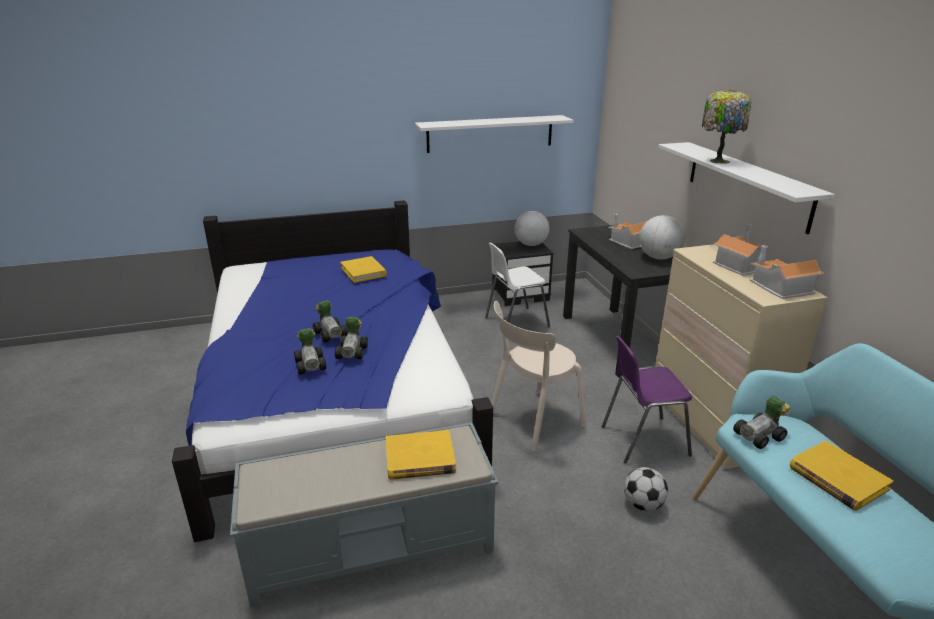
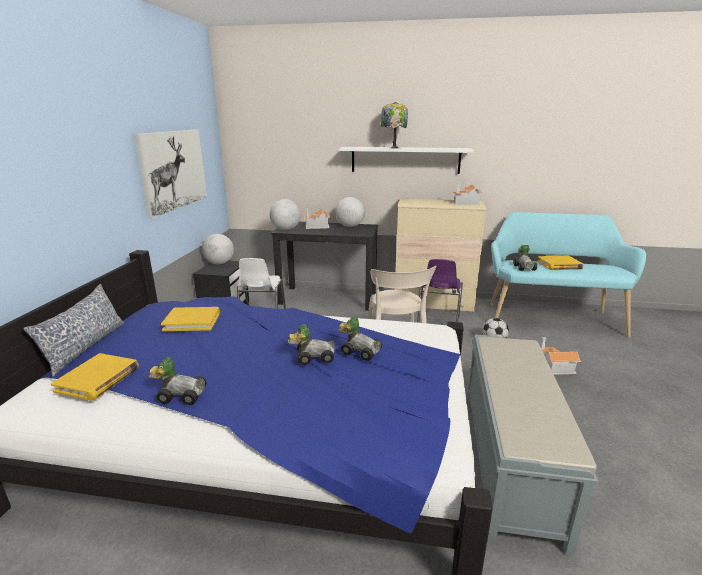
camera: 65 degrees left, 5 degrees down
(309, 256) = (85, 346): none -> pillow
(311, 364) = (367, 376): toy car -> toy car (181, 395)
(420, 458) = (515, 360): yellow book -> yellow book (98, 379)
(490, 133) = (173, 170): white shelf -> picture
(589, 232) = (285, 229): none -> globe
(737, 264) = (431, 202): toy house -> toy house (553, 366)

